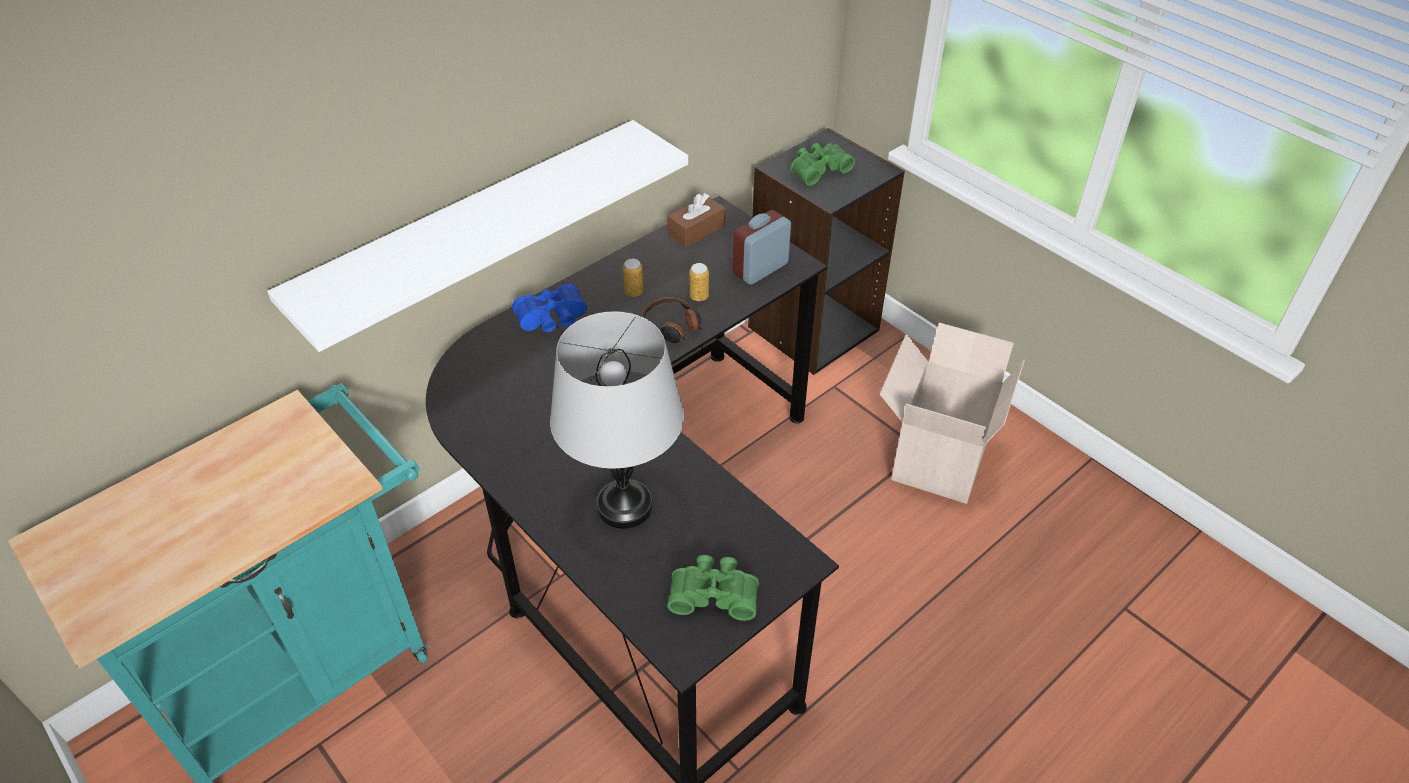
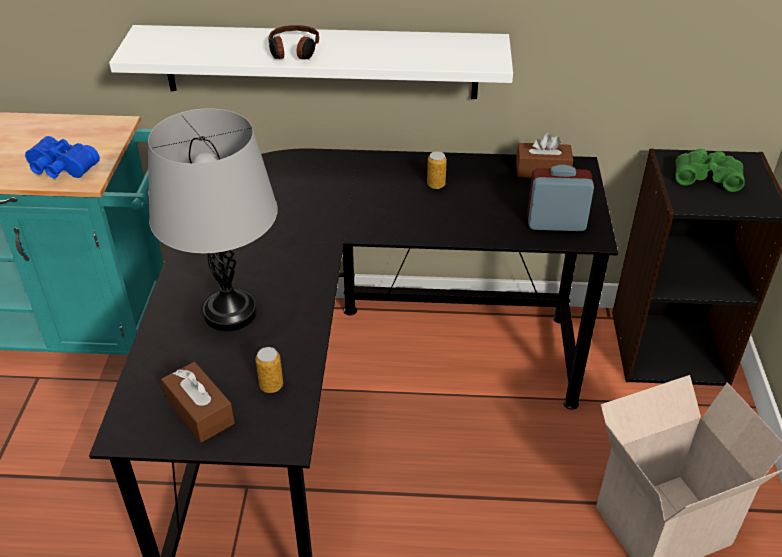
camera: 45 degrees right, 5 degrees down
(552, 319) = (356, 171): blue binoculars -> blue binoculars (60, 169)
(672, 326) = (430, 222): headphones -> headphones (294, 51)
(699, 296) = (479, 214): can -> can (271, 385)
(714, 593) = (200, 411): green binoculars -> brown tissue box

